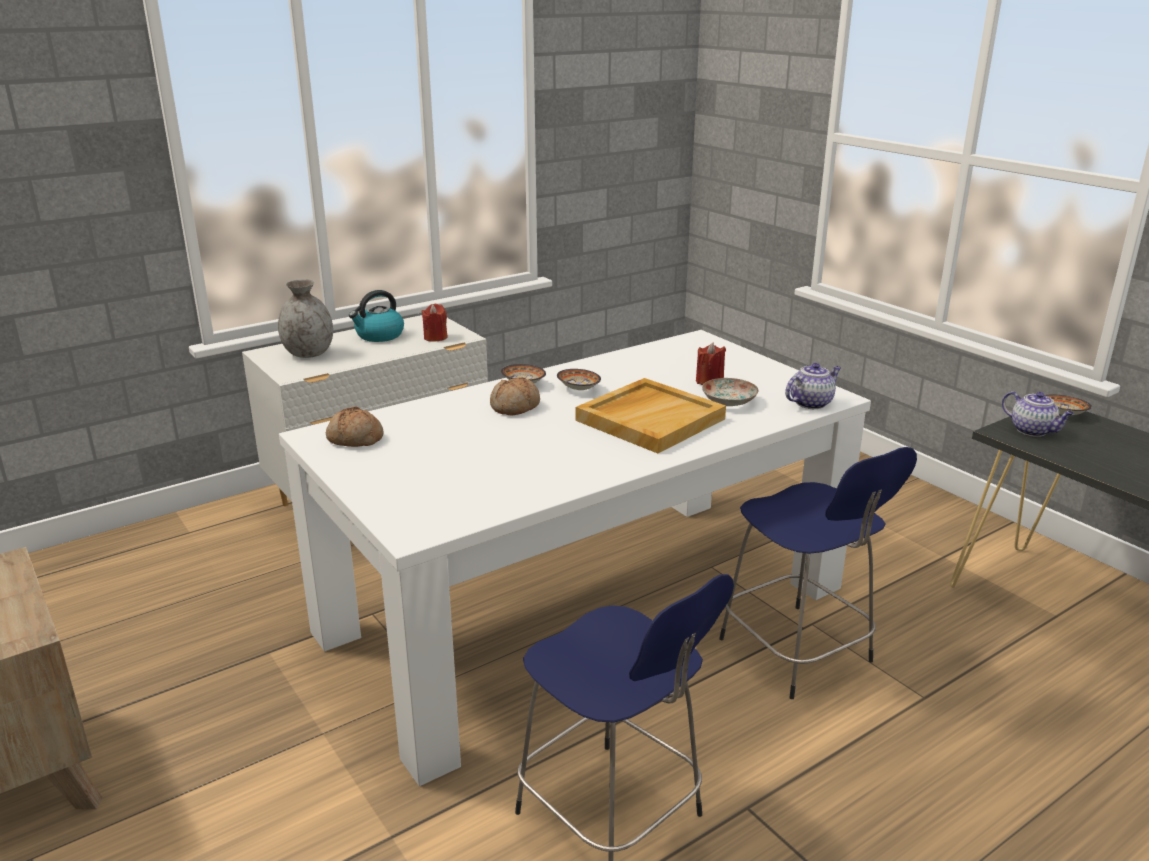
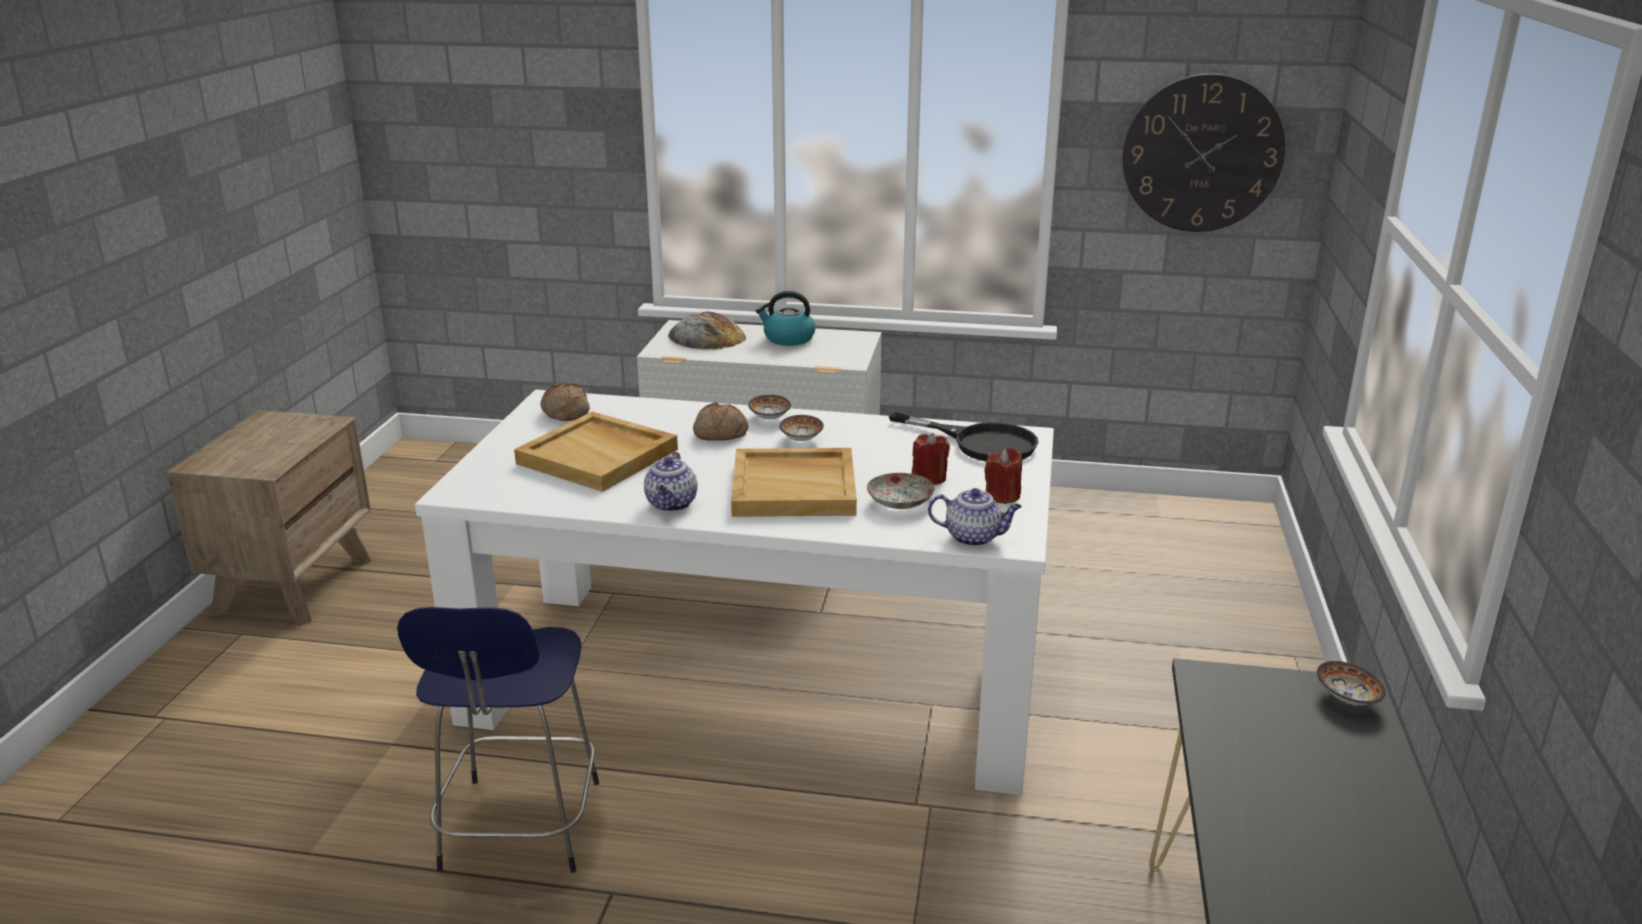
camera: 45 degrees right, 0 degrees up
(308, 353) = (706, 337): grey vase -> bread
(435, 337) = (827, 355): red candle -> red candle (1002, 496)
(465, 457) = (599, 456): none -> beige tray
(625, 122) = (1202, 154): none -> wall clock
(686, 351) = (981, 443): none -> black frying pan
(798, 653) = (869, 820): blue stool -> none
(1033, 431) = (1250, 693): teapot -> teapot (672, 504)

